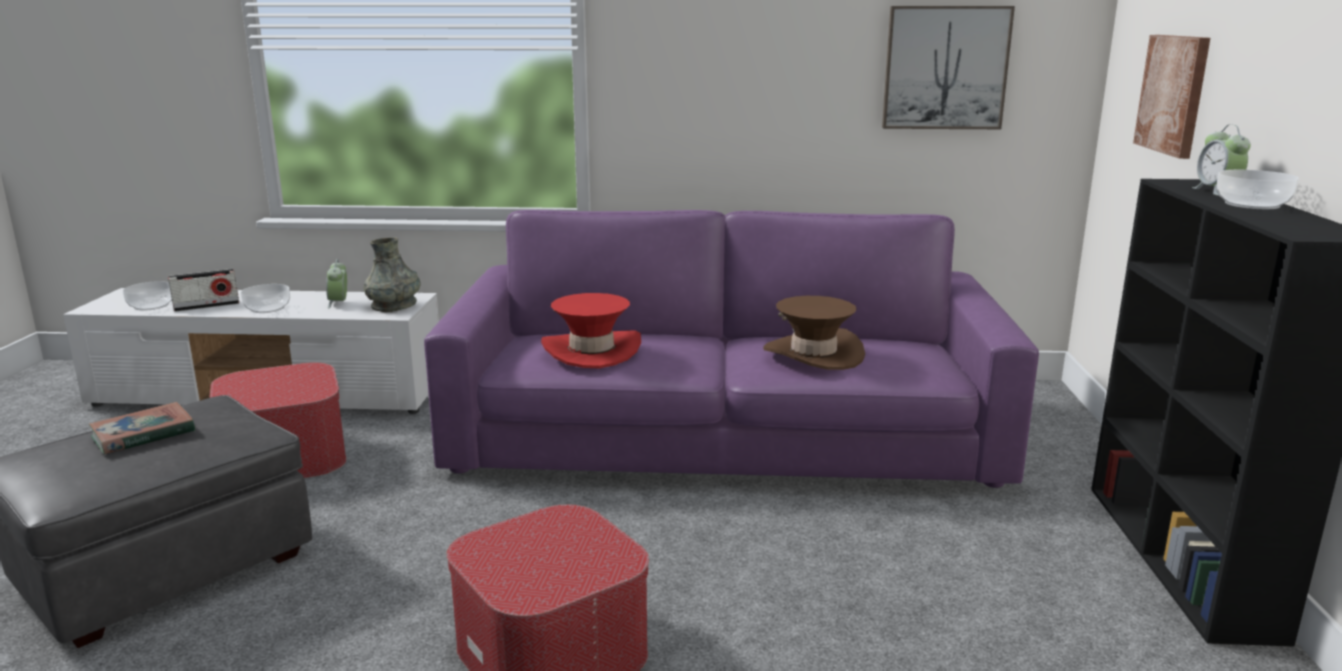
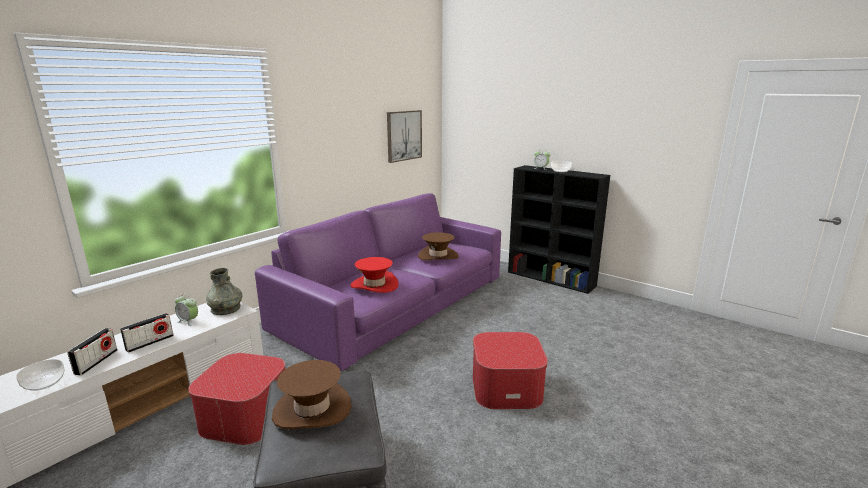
camera: 55 degrees left, 0 degrees up
(143, 434) = (312, 409): book -> brown hat
(268, 308) = (150, 342): bowl -> radio
(1173, 94) = (492, 139): picture -> none

